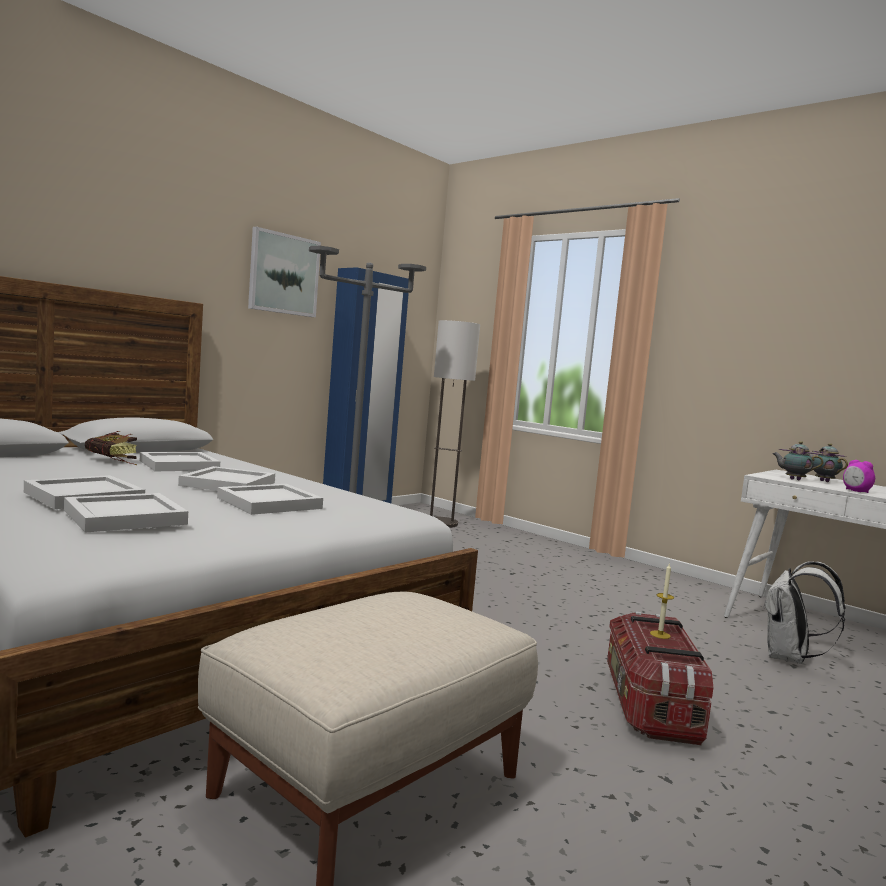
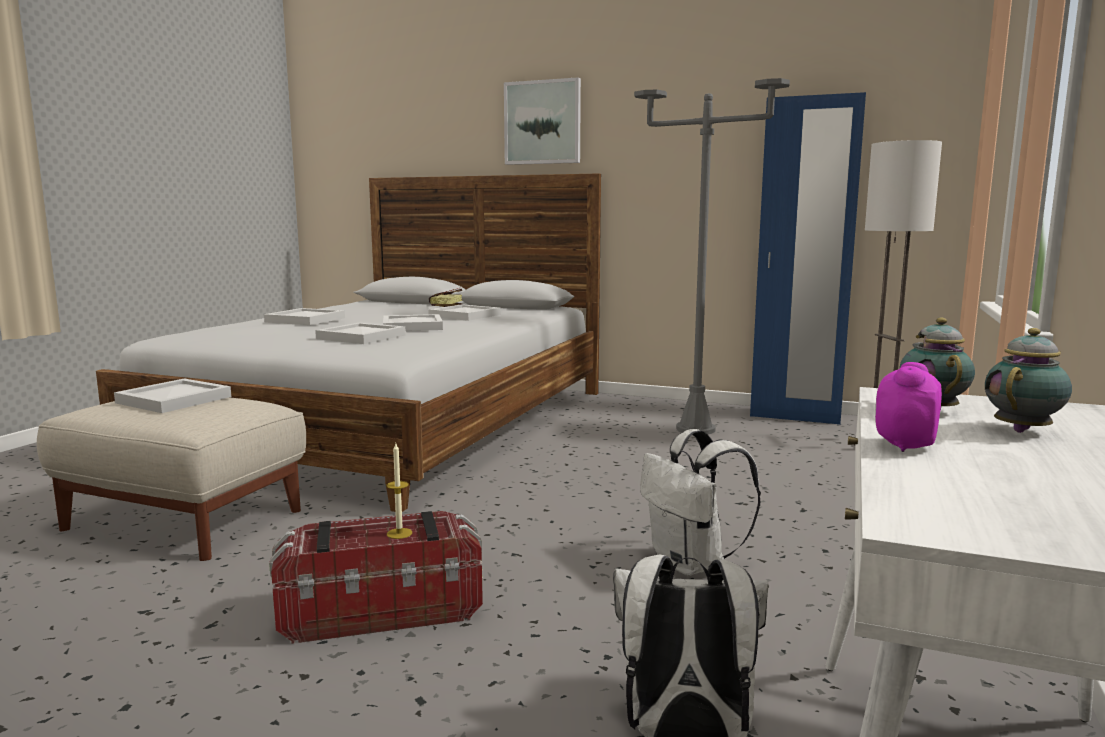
camera: 70 degrees right, 5 degrees up
(126, 516) = (258, 328): white tray -> white tray (176, 399)
(283, 274) = (699, 125): picture -> picture (542, 122)
(601, 608) = (691, 564): none -> white backpack

